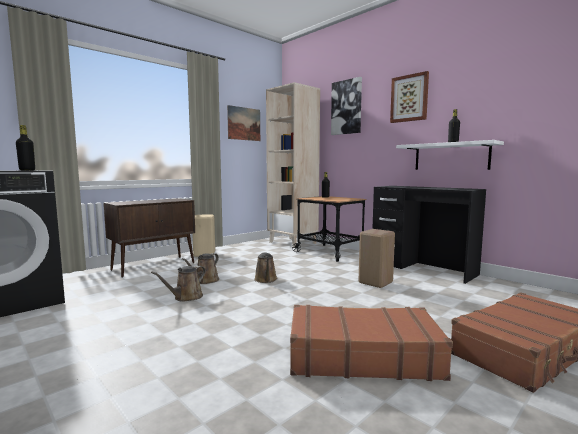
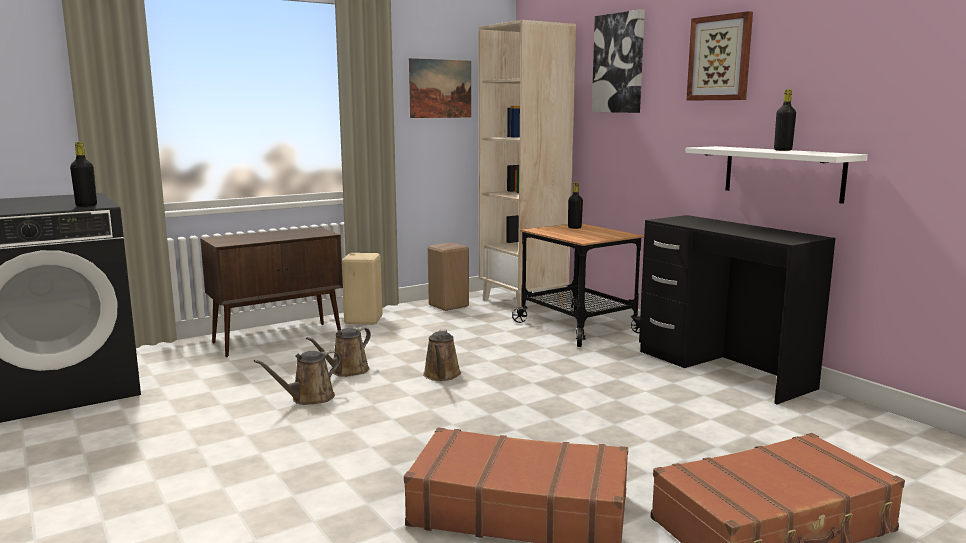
camera: 10 degrees right, 5 degrees up
(374, 283) = (617, 392): beige stool -> beige stool (447, 306)

